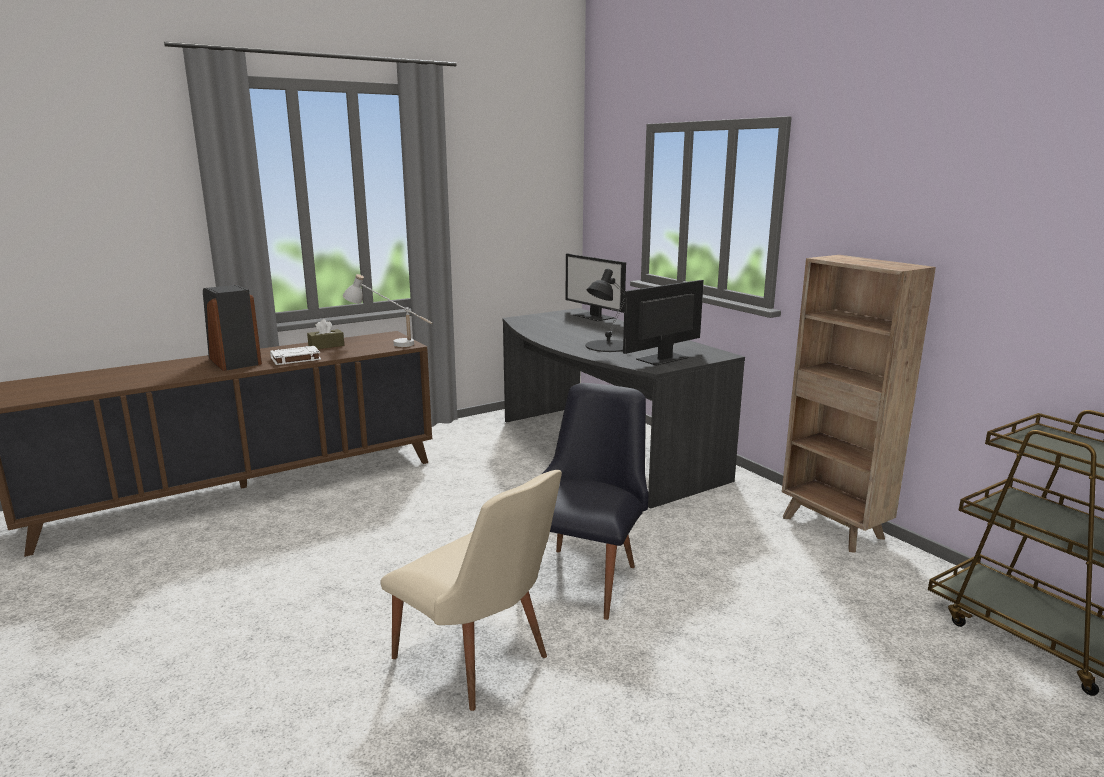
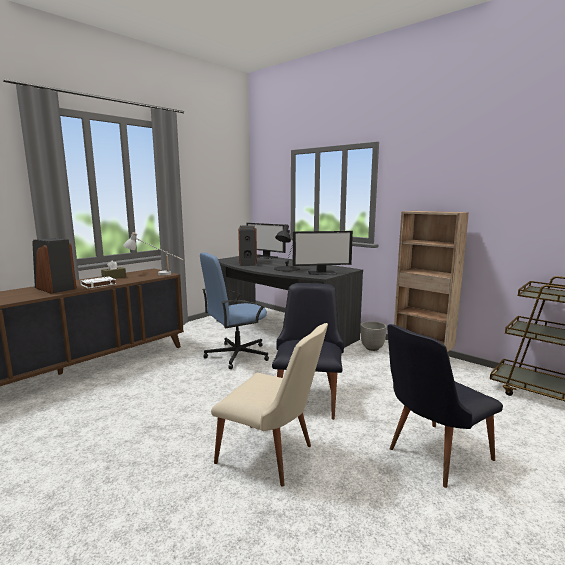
camera: 15 degrees left, 5 degrees down
(507, 487) = (236, 355): none -> blue office chair
(552, 329) = (248, 263): none -> speaker
(662, 359) = (322, 272): monitor -> monitor turned 135 degrees counterclockwise
(736, 709) = (432, 456): none -> black chair
(748, 500) = (372, 348): none -> planter

